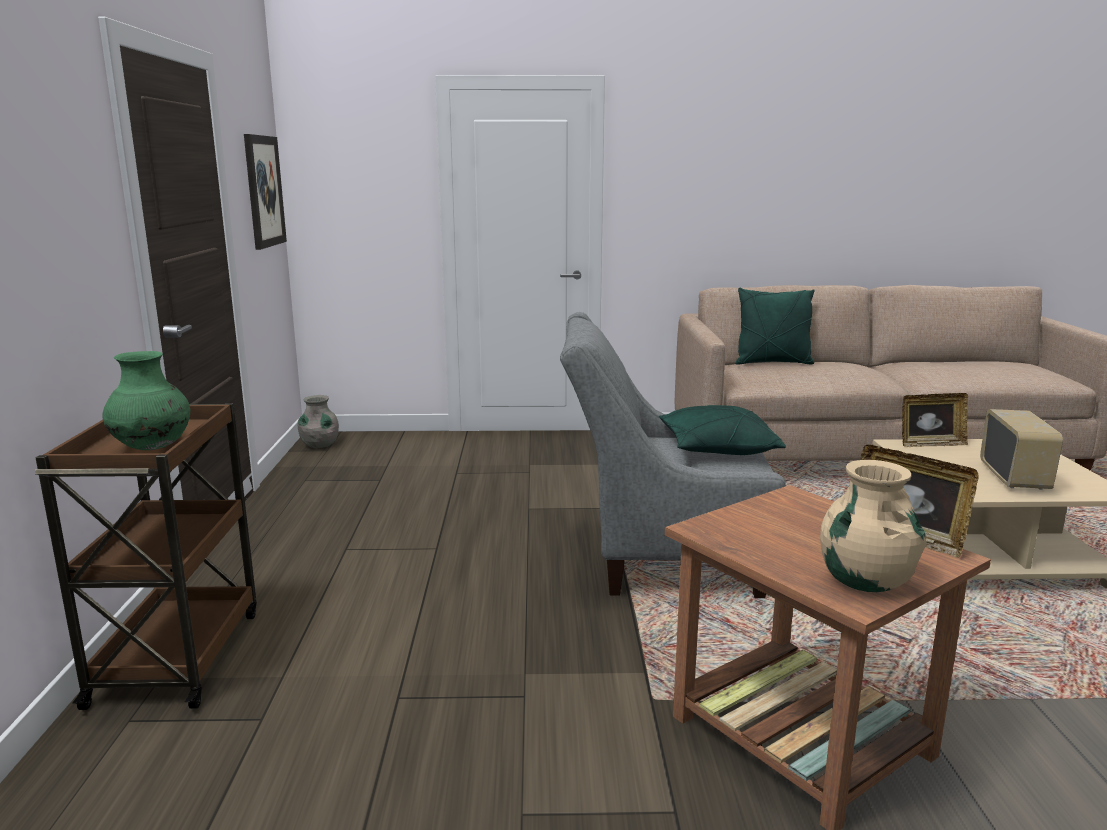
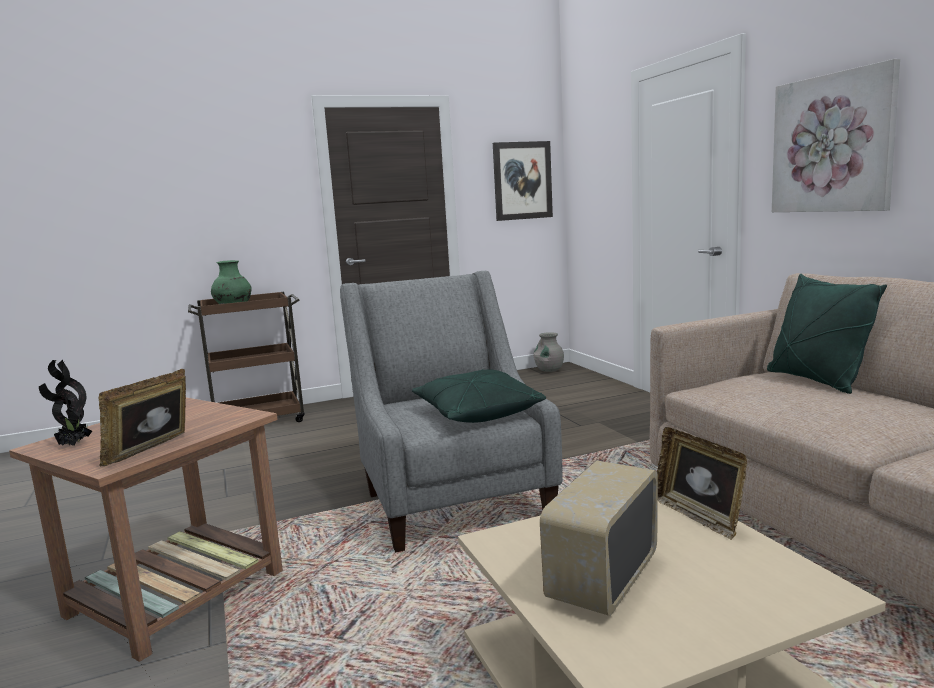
camera: 70 degrees right, 5 degrees down
(698, 186) = (833, 143): none -> picture
(865, 581) = (73, 445): beige vase -> potted plant
(1015, 478) = (602, 579): radio -> radio turned 135 degrees clockwise

